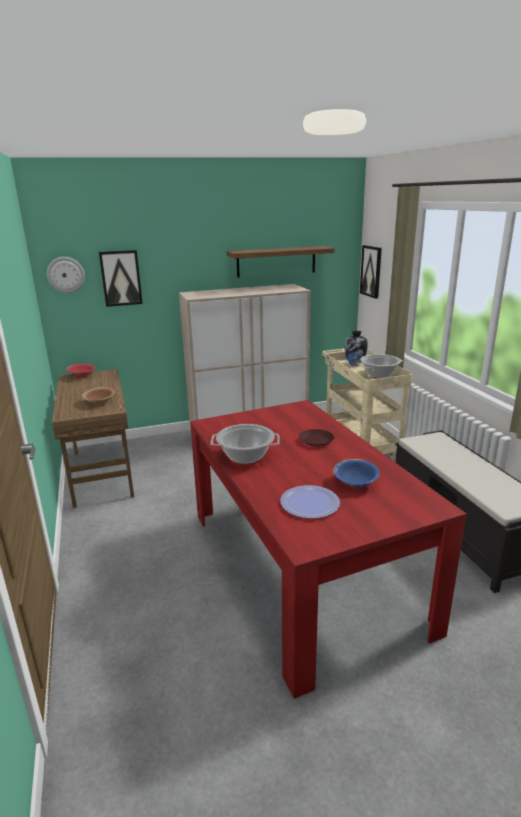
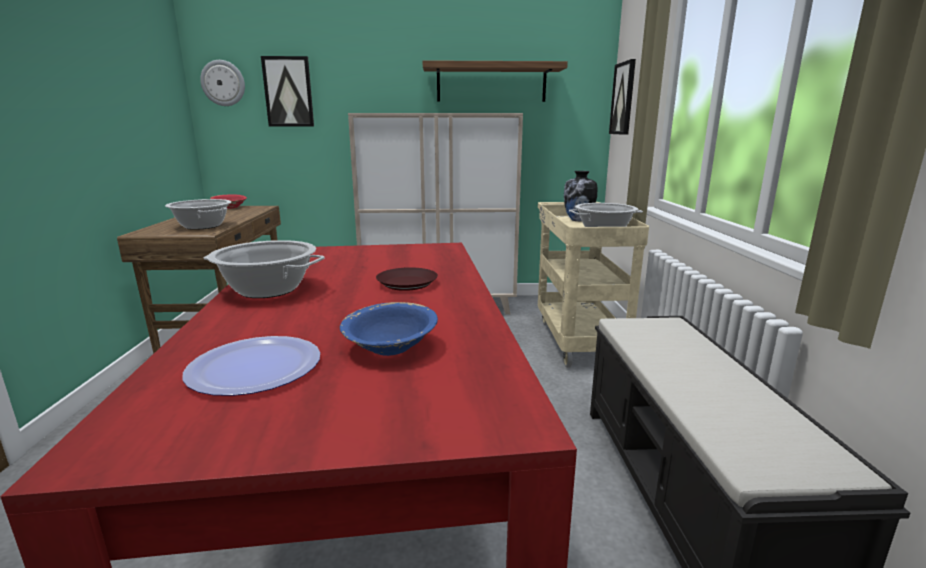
camera: 15 degrees right, 5 degrees down
(99, 402) = (203, 226): brown bowl -> cooking pot

